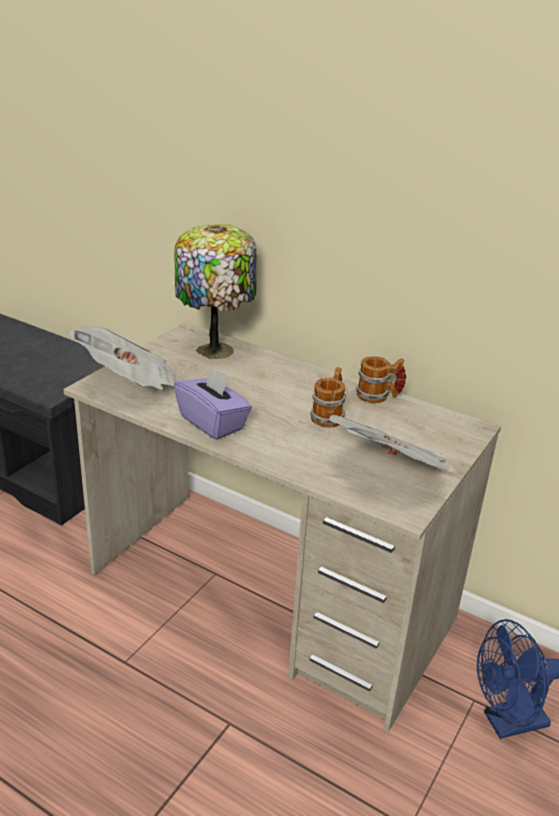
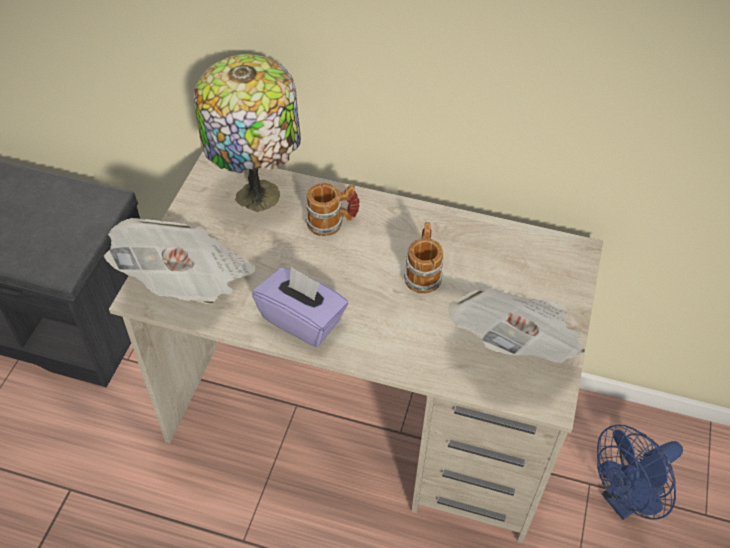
camera: 15 degrees left, 20 degrees up
(379, 396) = (465, 227): mug -> mug (332, 222)

